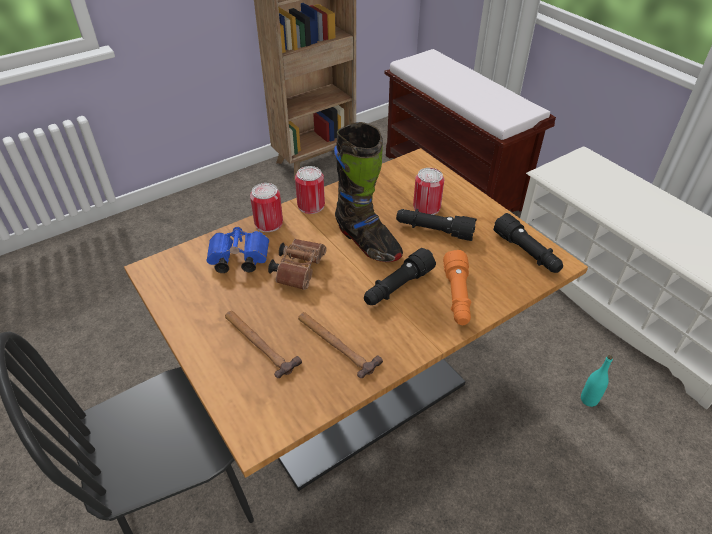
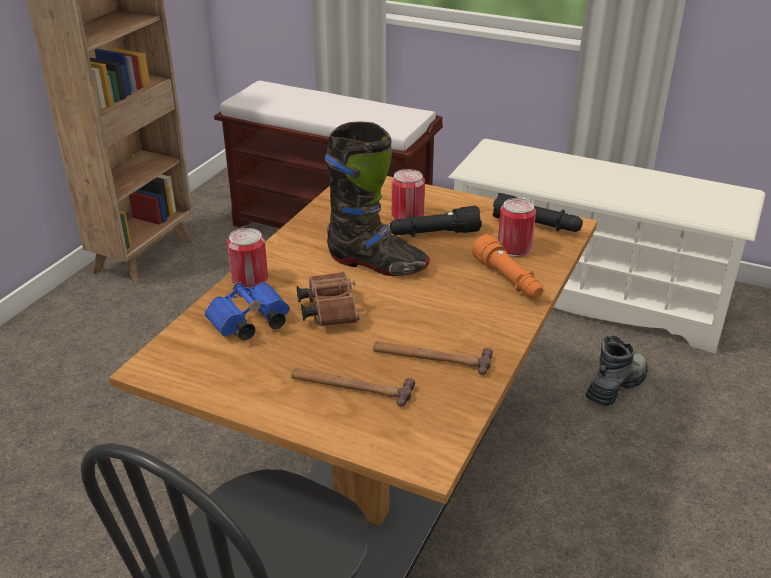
camera: 30 degrees left, 10 degrees down
(311, 205) = (282, 250): can -> can (514, 248)
(397, 287) = (444, 291): black flashlight -> none
(589, 399) = (616, 386): turquoise bottle -> boot

